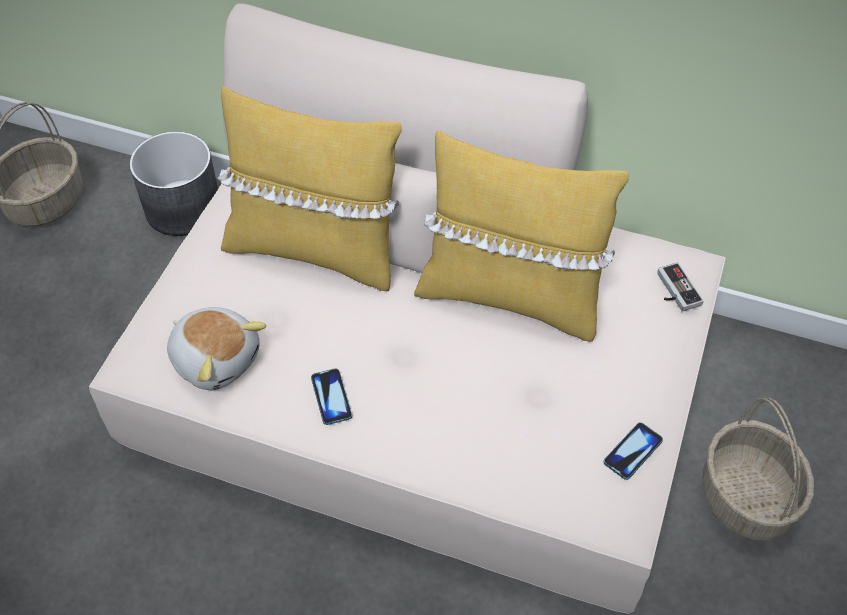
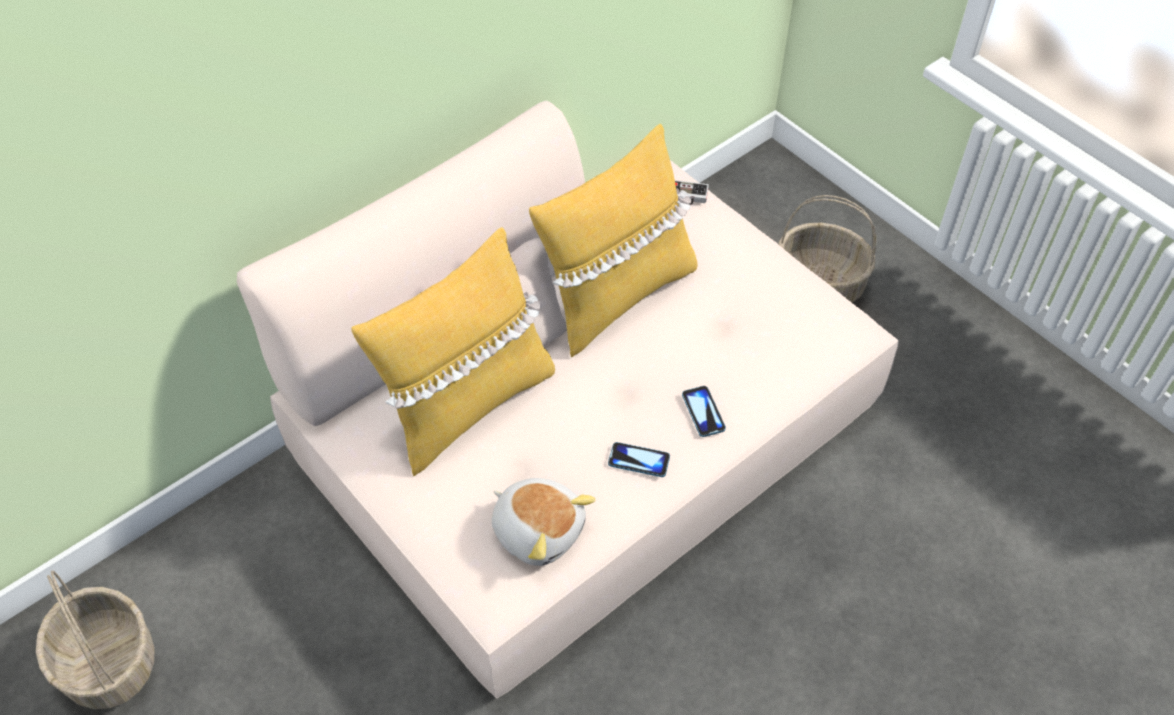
camera: 60 degrees left, 0 degrees up
(184, 208) = (233, 533): grey planter -> none
(216, 358) = (539, 530): plush toy -> plush toy turned 60 degrees clockwise
(633, 451) = (808, 295): phone -> phone (703, 412)

